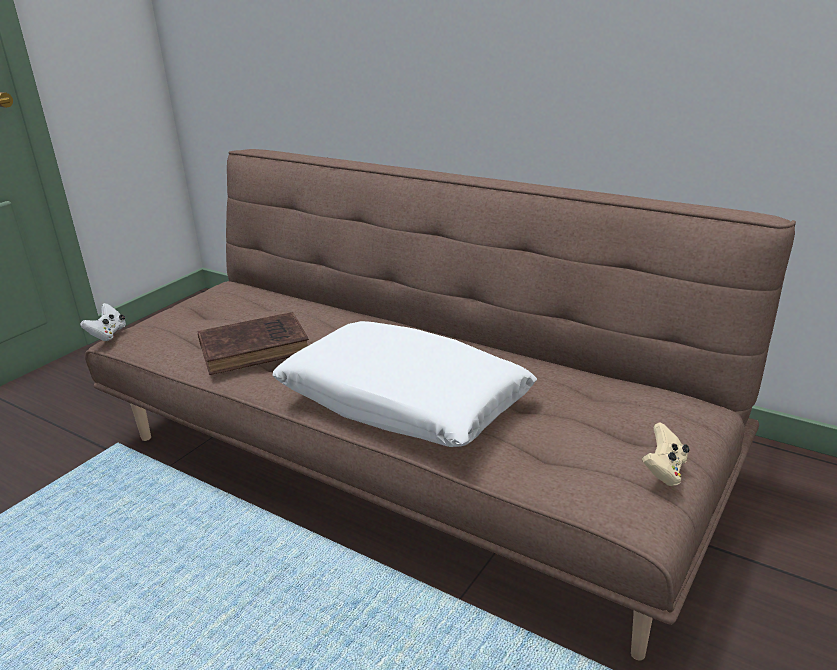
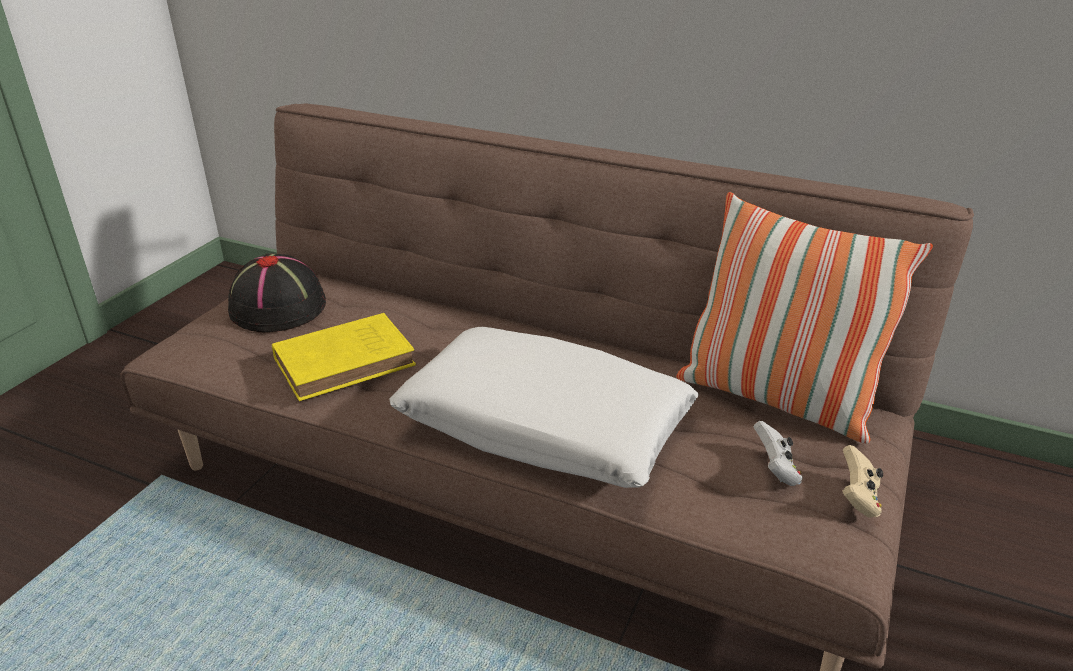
camera: 10 degrees left, 5 degrees up
(108, 334) = (149, 348): white game controller -> white game controller (775, 470)
(215, 308) = (278, 307): none -> black hat
(257, 348) = (348, 361): brown book -> yellow book
(614, 390) = (775, 399): none -> pillow

